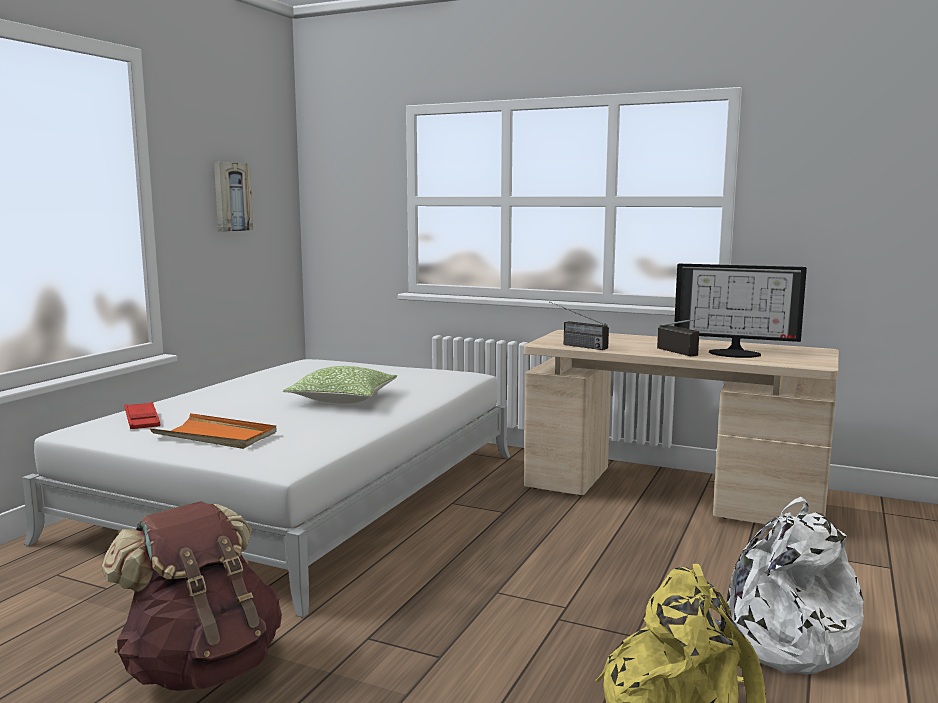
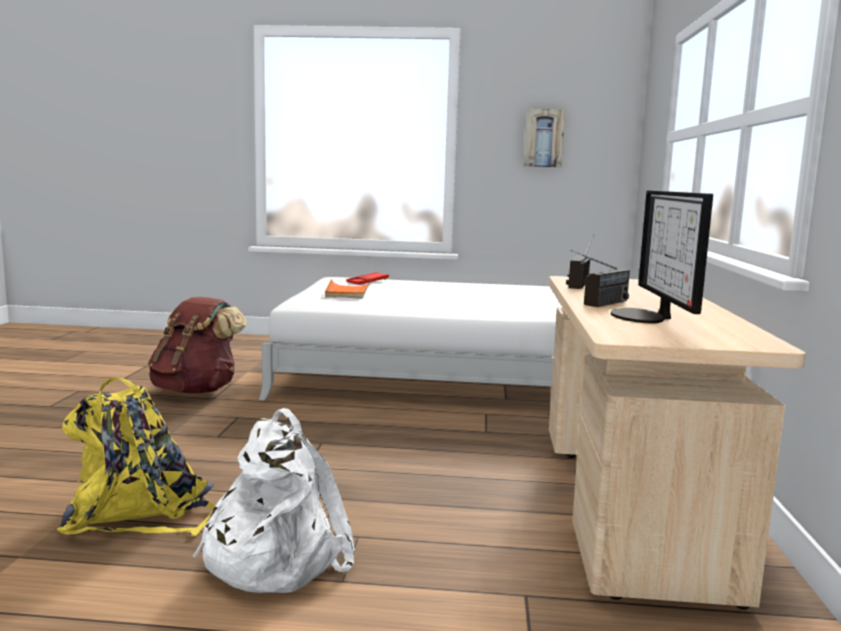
camera: 70 degrees right, 0 degrees up
(343, 399) = (469, 301): pillow -> none

